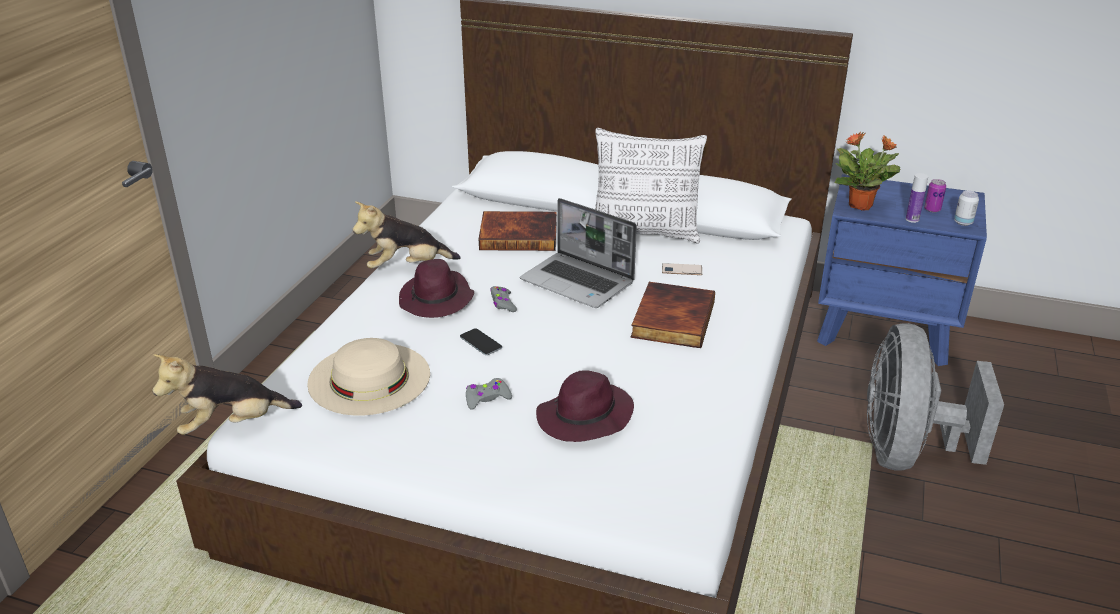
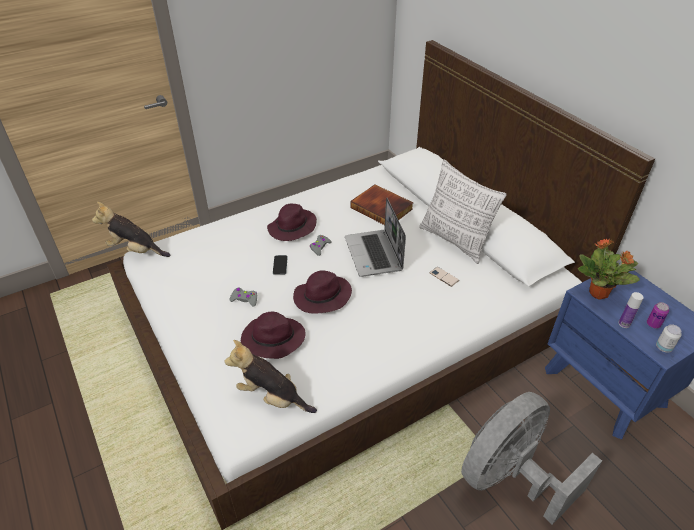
camera: 40 degrees right, 10 degrees up
(369, 378) = (209, 257): beige hat -> none
(406, 267) = (303, 201): plush toy -> plush toy (272, 397)
(581, 349) = (322, 297): none -> purple hat
(671, 319) = (394, 306): book -> none

